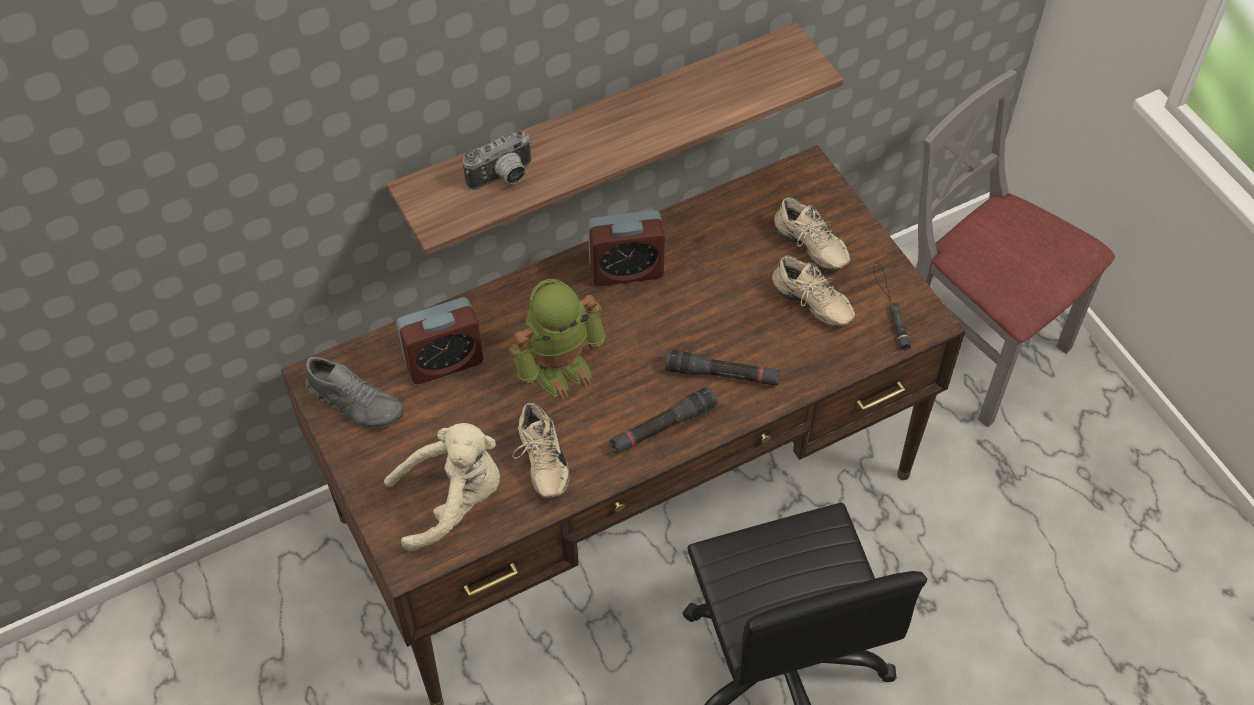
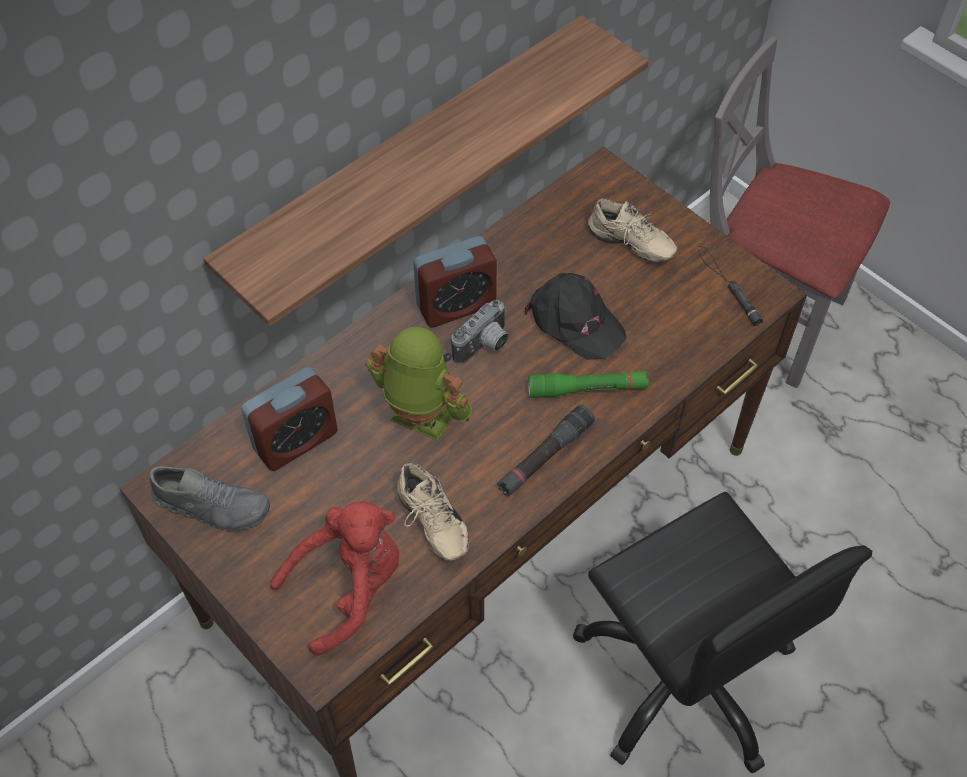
camera: 15 degrees left, 0 degrees up
(453, 500) = (349, 587): beige plush toy -> red plush toy
(503, 178) = (331, 227): camera -> camera (485, 347)
(559, 367) = (419, 419): toy robot -> toy robot turned 105 degrees counterclockwise
(722, 374) = (587, 389): black flashlight -> green flashlight
(732, 309) = (574, 321): none -> black cap
(810, 305) = (650, 301): beige shoe -> none

